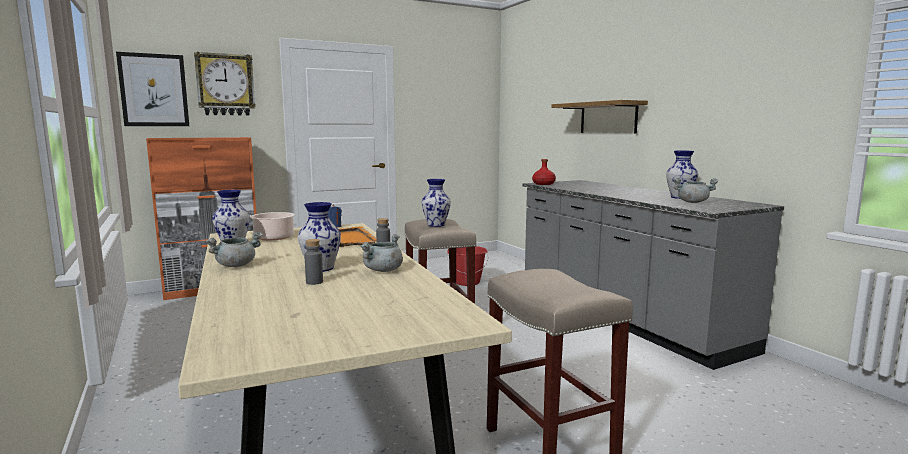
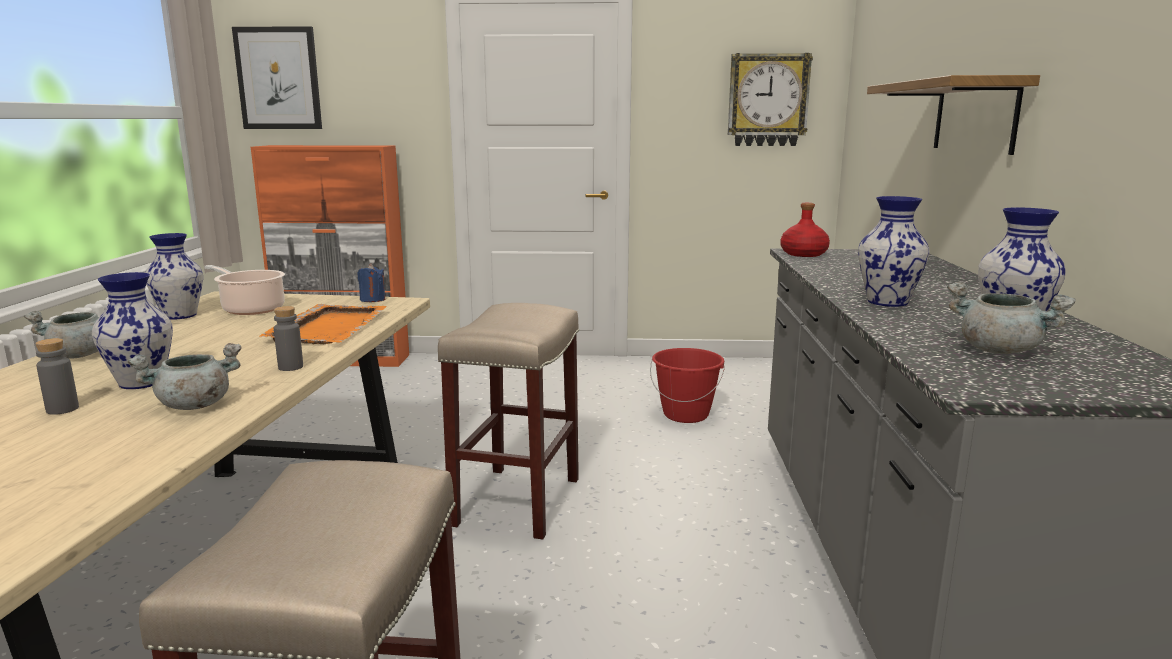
camera: 30 degrees right, 5 degrees up
(225, 85) = (368, 67): wall clock -> wall clock (767, 100)
(436, 225) = (509, 318): vase -> vase (888, 302)

